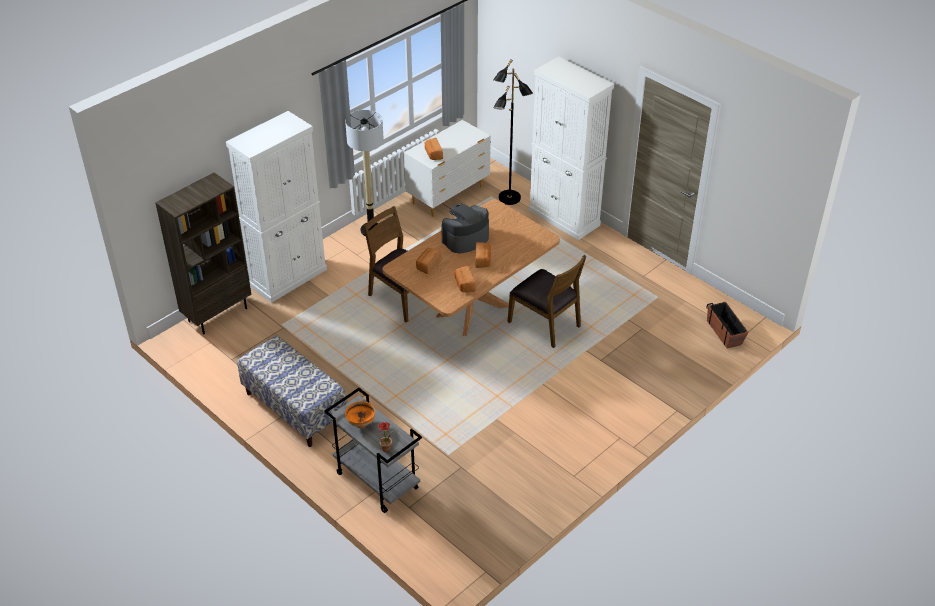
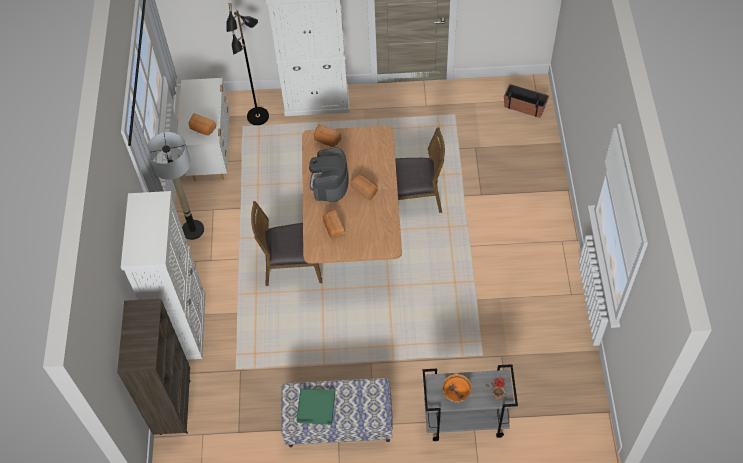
camera: 45 degrees left, 15 degrees up
(275, 364) = (316, 407): none -> green tray
(464, 285) = (380, 221): bread -> bread (327, 140)

